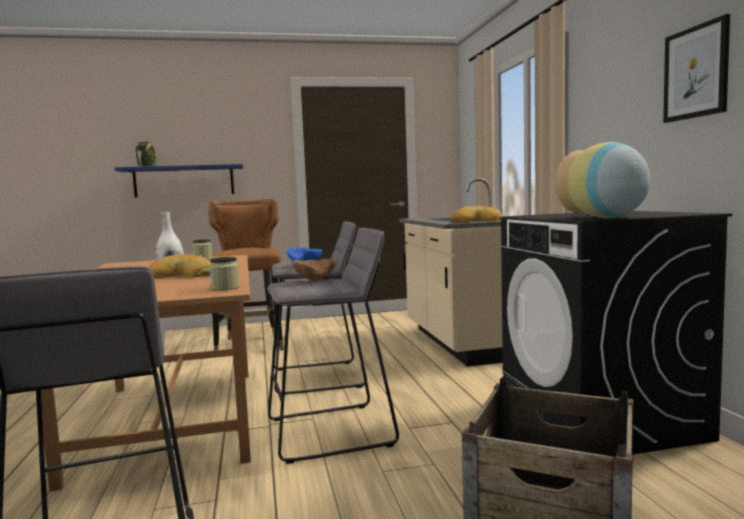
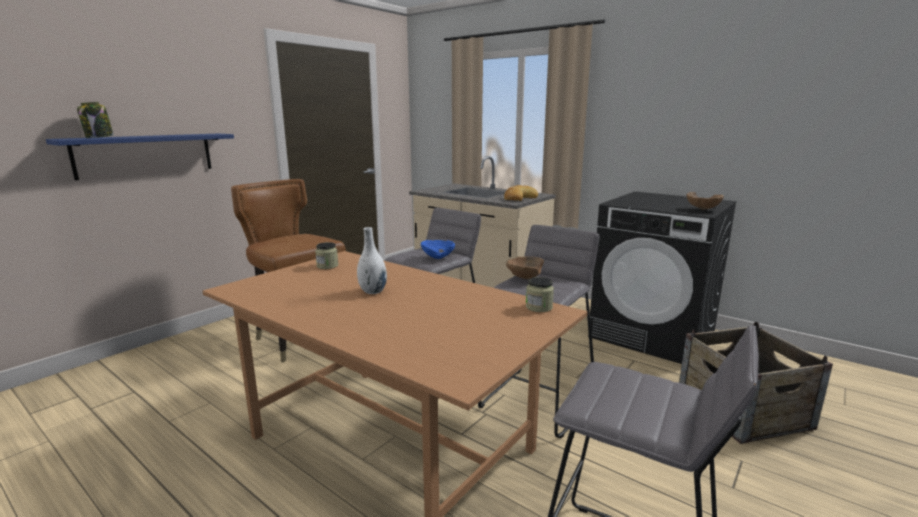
camera: 40 degrees left, 10 degrees up
(183, 275) = (418, 296): bread -> none
(605, 218) = (702, 210): vase -> brown bowl
(696, 72) = (711, 107): picture -> none

